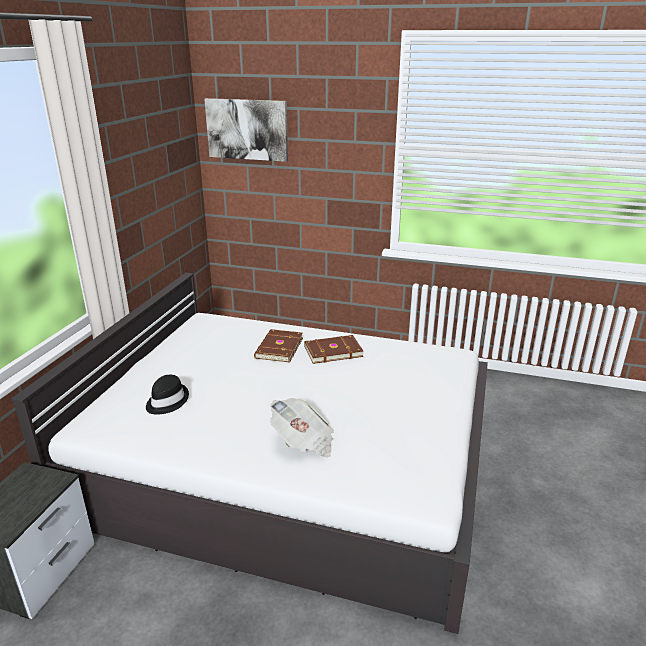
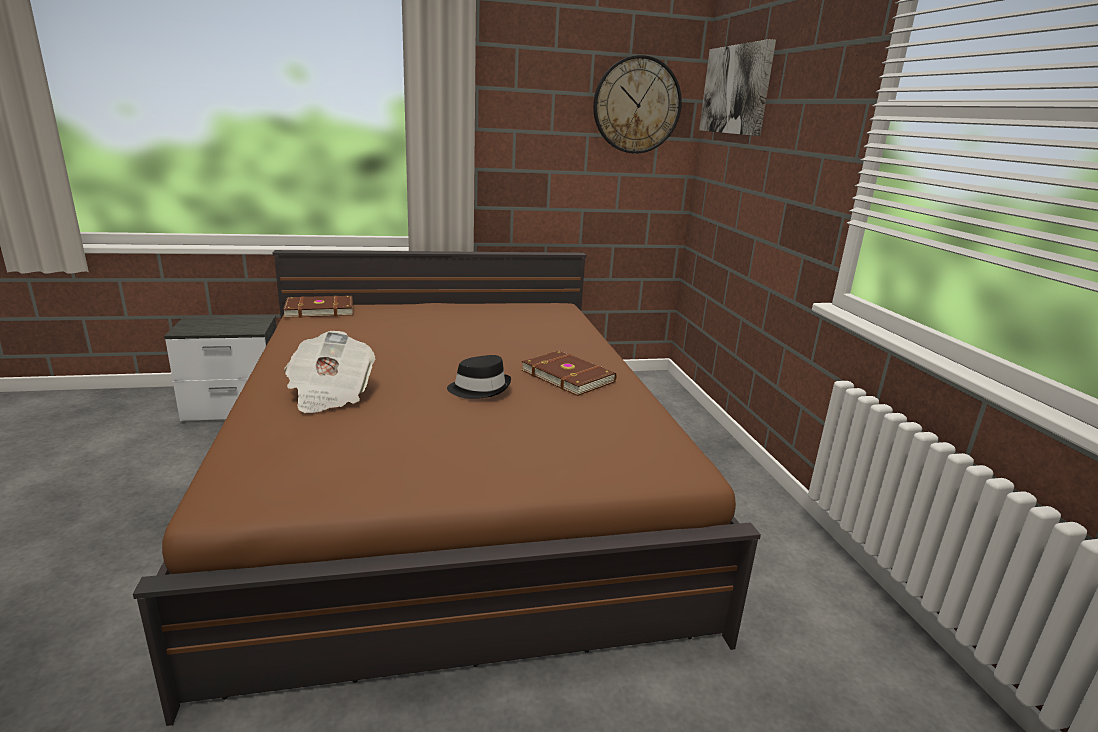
camera: 60 degrees right, 5 degrees down
(166, 401) = (375, 324): black hat -> black hat (480, 388)
(173, 149) = (637, 105): none -> wall clock
(278, 348) = (537, 347): brown book -> brown book (319, 310)
(289, 465) = (451, 485): white bed -> brown bed

